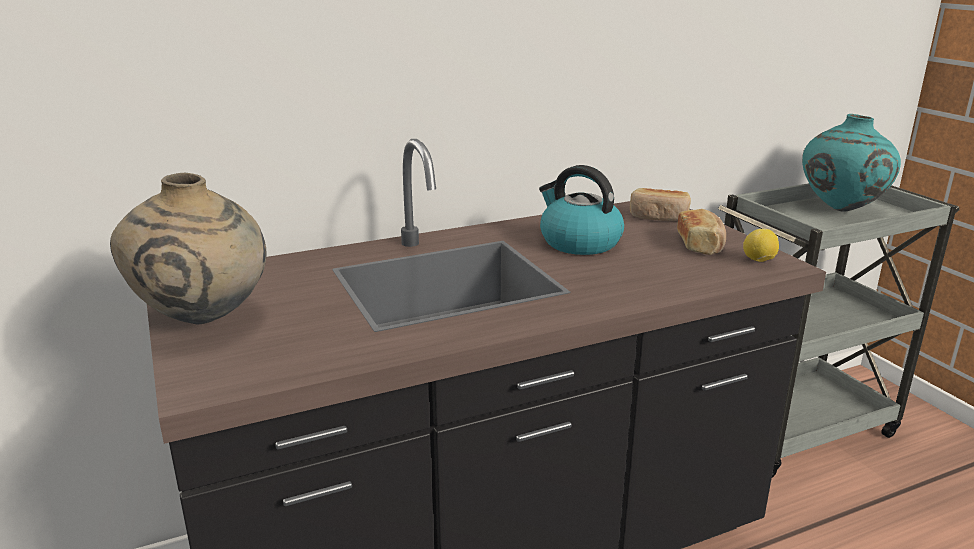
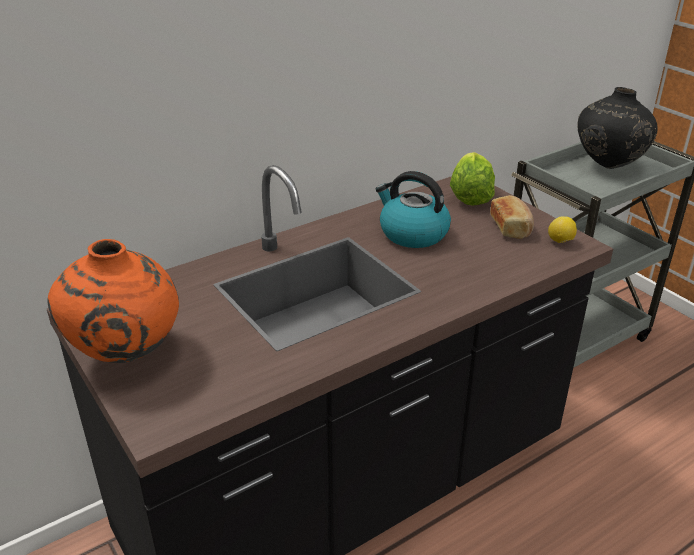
camera: 10 degrees left, 10 degrees up
(204, 320) = (126, 354): beige vase -> orange vase
(659, 216) = (470, 197): bread -> lettuce
(840, 210) = (607, 166): turquoise vase -> black vase

